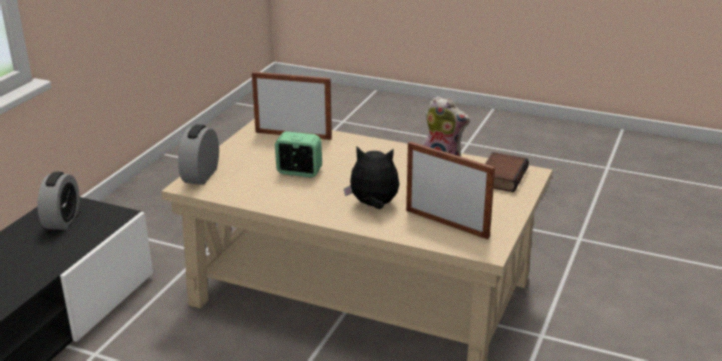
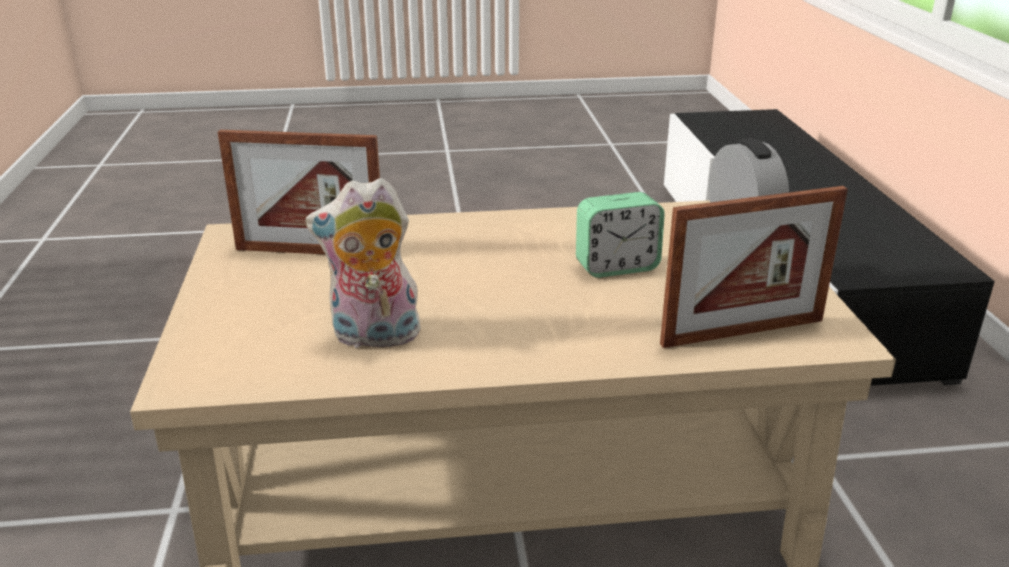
camera: 150 degrees right, 0 degrees up
(62, 220) = (893, 251): alarm clock -> none
(373, 205) = (440, 249): plush toy -> none
(501, 177) = (246, 356): book -> none

